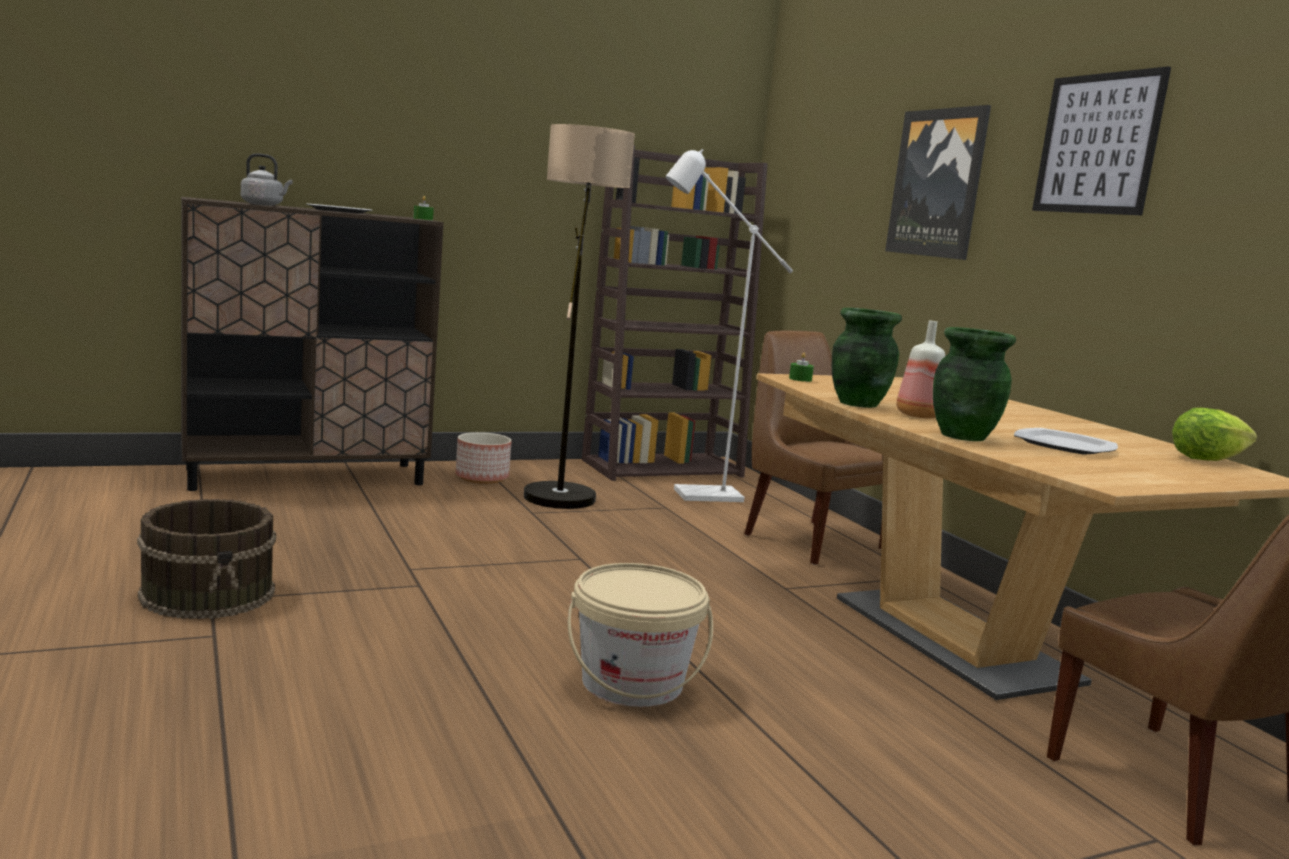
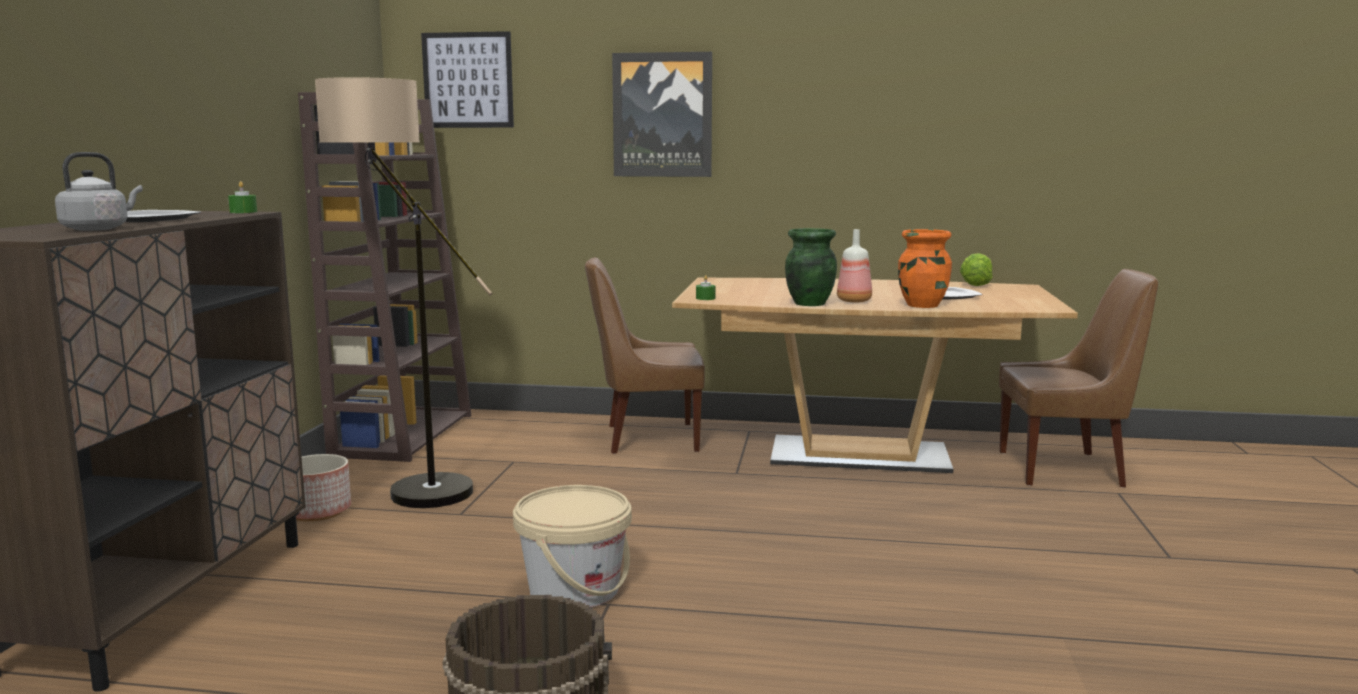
camera: 55 degrees left, 0 degrees up
(632, 683) = (875, 565): beige bucket -> beige bucket (574, 590)
(696, 495) = (495, 443): white floor lamp -> none
(962, 436) = (921, 305): green vase -> orange vase
(1097, 144) = (823, 84): picture -> picture (468, 80)

